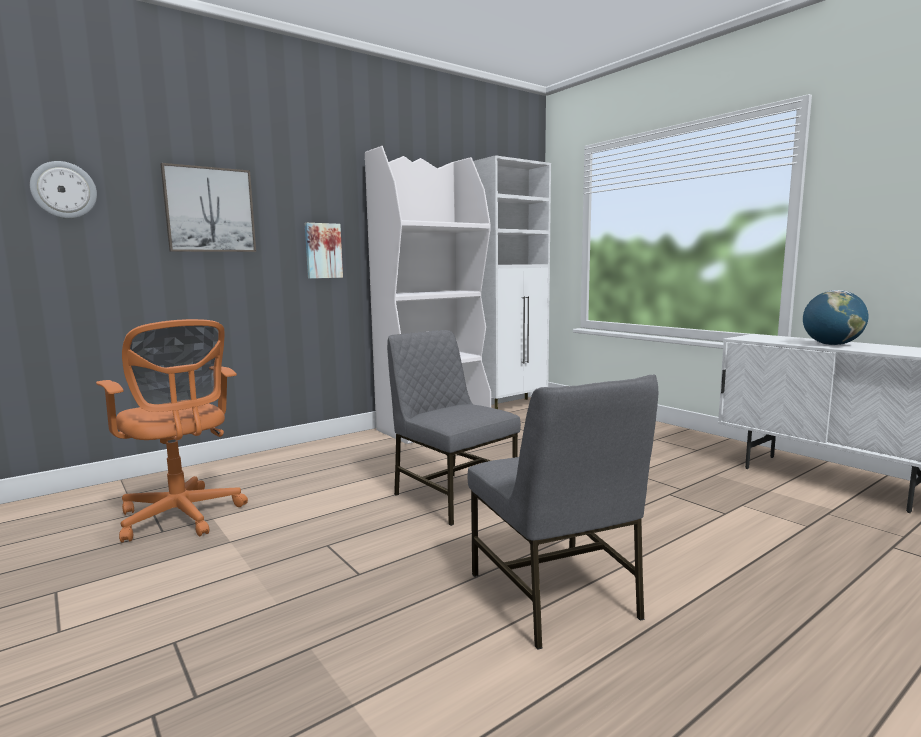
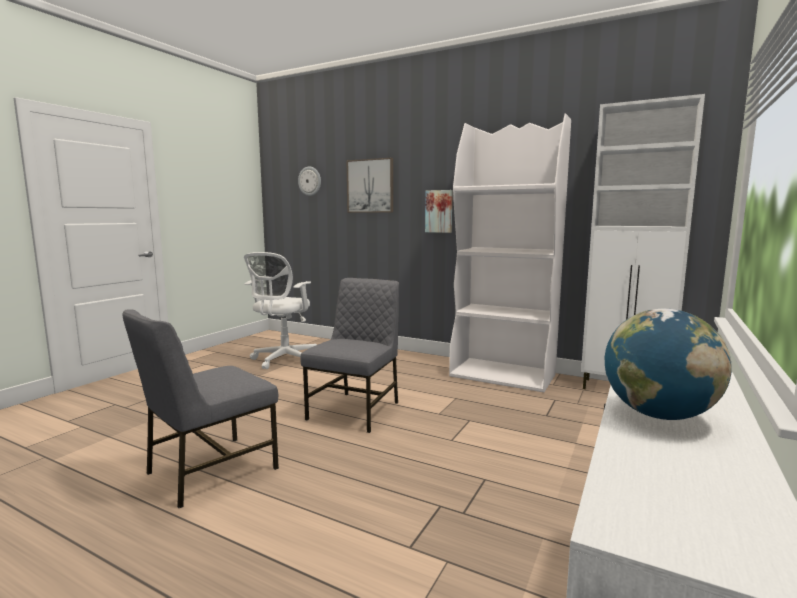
camera: 65 degrees right, 0 degrees up
(182, 517) = (283, 360): orange office chair -> white office chair

